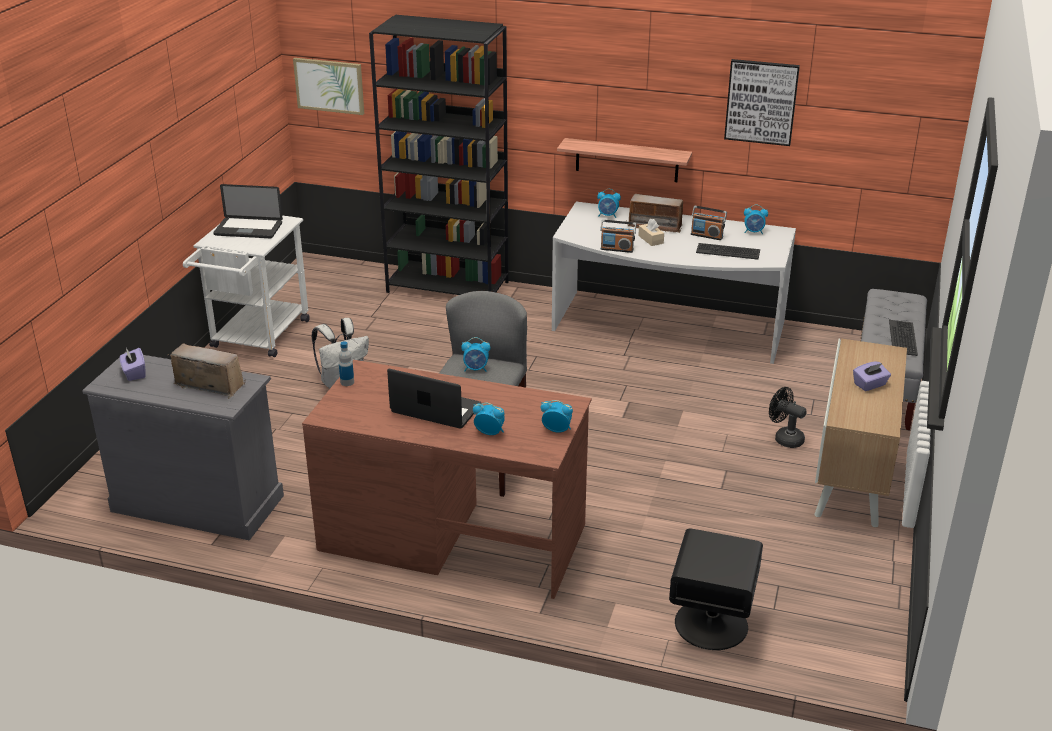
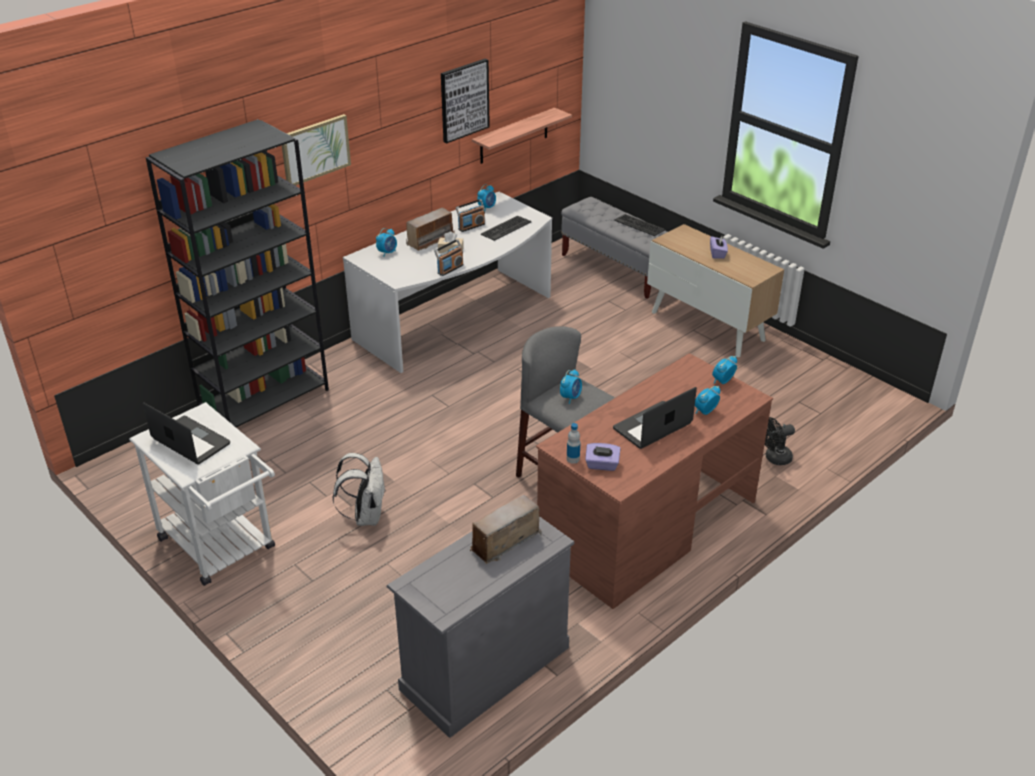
camera: 60 degrees left, 5 degrees up
(134, 373) = (439, 587): purple tissue box -> purple tissue box (602, 465)
(248, 229) = (191, 441): laptop -> laptop turned 90 degrees counterclockwise
(329, 85) = (81, 266): picture -> picture (315, 150)
(627, 160) = (375, 198): shelf -> shelf (514, 136)
(711, 625) = (822, 444): black nightstand -> none
(784, 438) = (644, 331): black fan -> black fan (774, 458)

